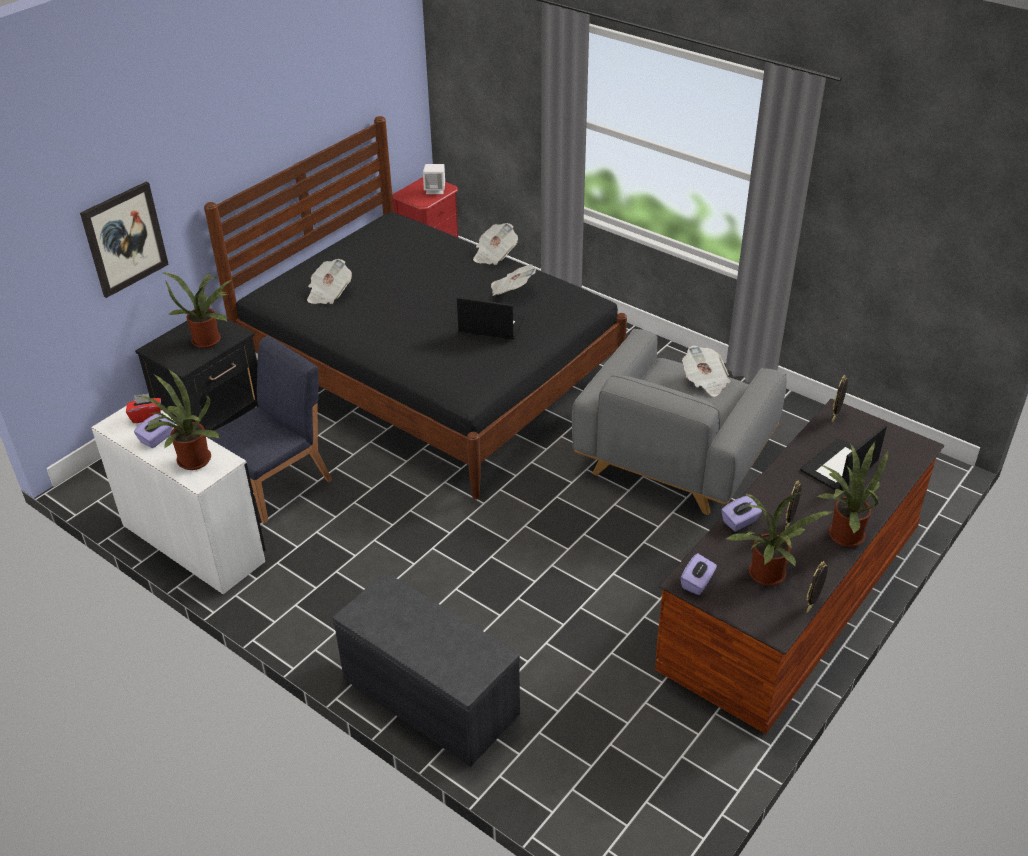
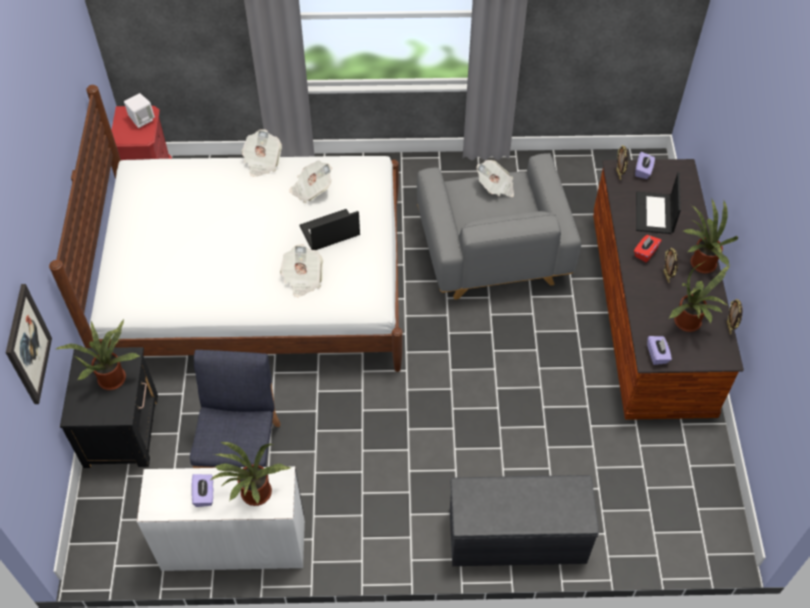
camera: 40 degrees left, 15 degrees up
(146, 416) = (171, 482): red tissue box -> red tissue box (645, 253)
(329, 293) = (170, 274): newspaper -> newspaper (302, 278)
(430, 374) = (257, 286): black bed -> white bed
(740, 522) = (639, 293): purple tissue box -> purple tissue box (643, 171)

